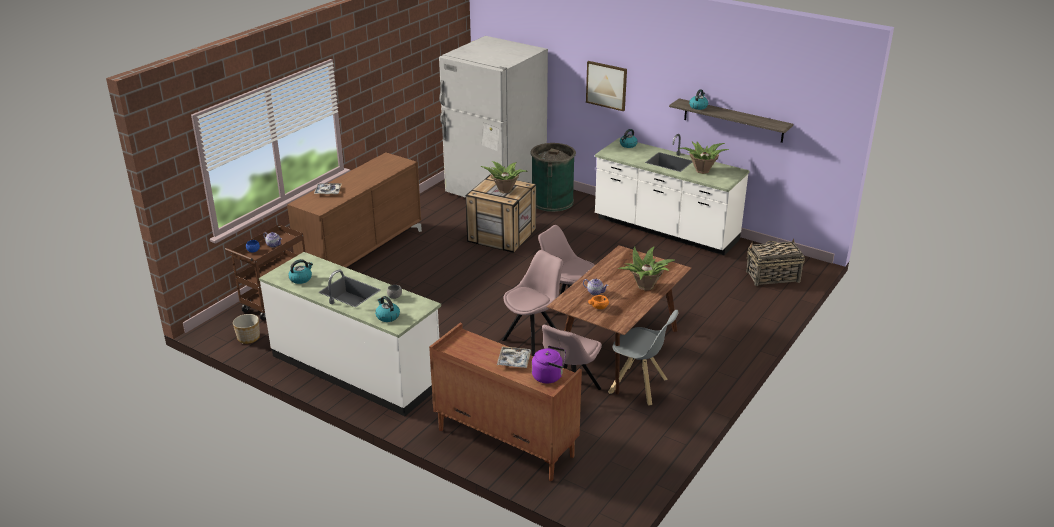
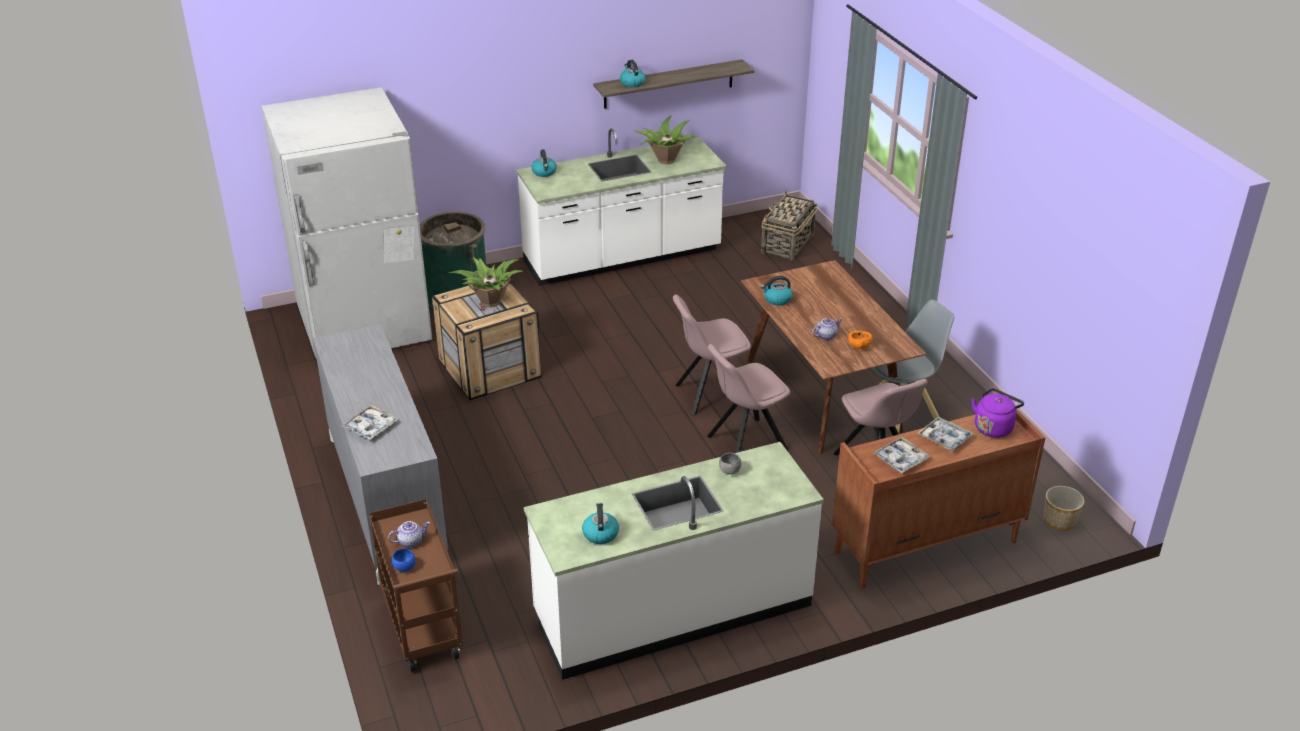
camera: 55 degrees left, 5 degrees up
(248, 338) = (488, 690): planter -> planter (1059, 521)
(361, 253) = (386, 499): brown dresser -> grey dresser
(387, 316) = (772, 493): kettle -> kettle (777, 299)
(472, 351) = (900, 459): none -> tray
(533, 339) = (746, 443): pink chair -> pink chair turned 105 degrees counterclockwise
(606, 85) = (484, 105): picture -> none
(645, 286) = (845, 301): potted plant -> none

